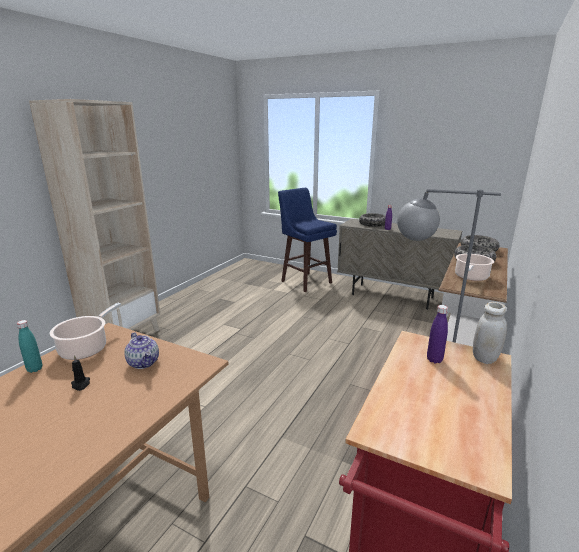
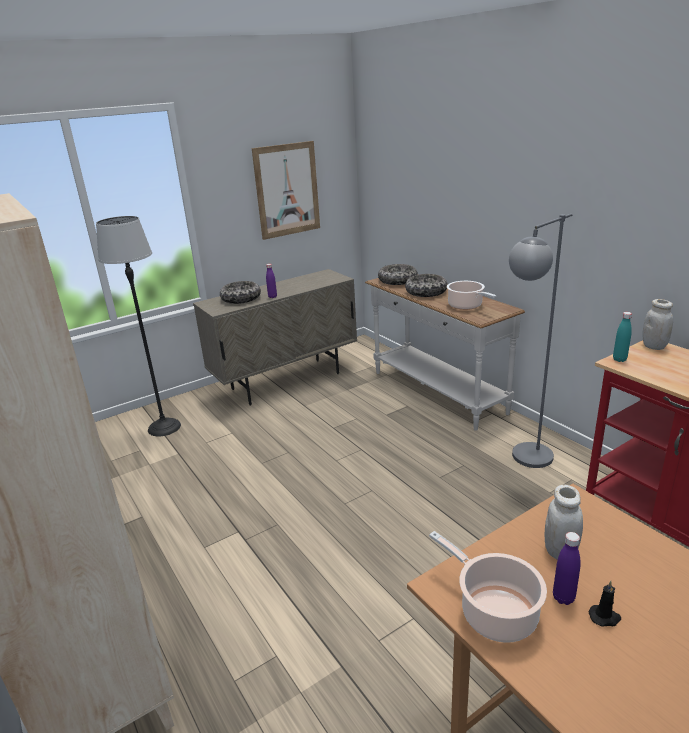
camera: 60 degrees left, 5 degrees up
(35, 369) = (545, 677): turquoise bottle -> turquoise bottle (619, 359)
(144, 363) = (560, 551): teapot -> white jar
(305, 281) = (164, 427): blue stool -> floor lamp
(434, 360) = (653, 364): purple bottle -> purple bottle (563, 598)
(451, 162) = (287, 190): none -> picture

